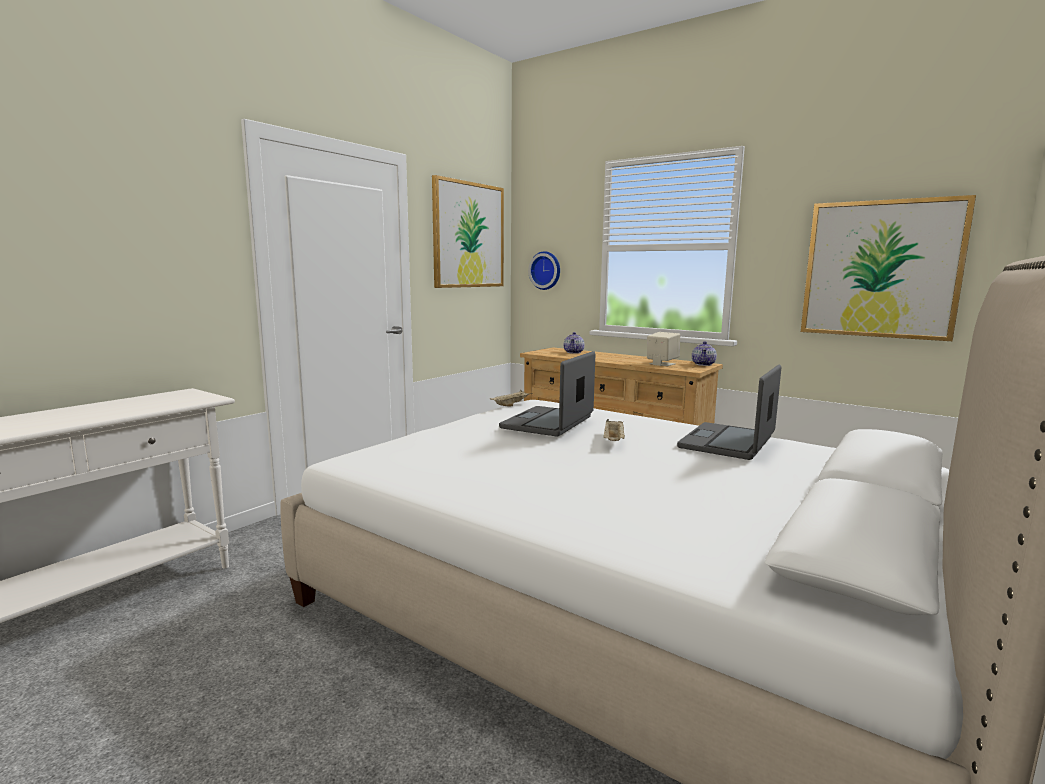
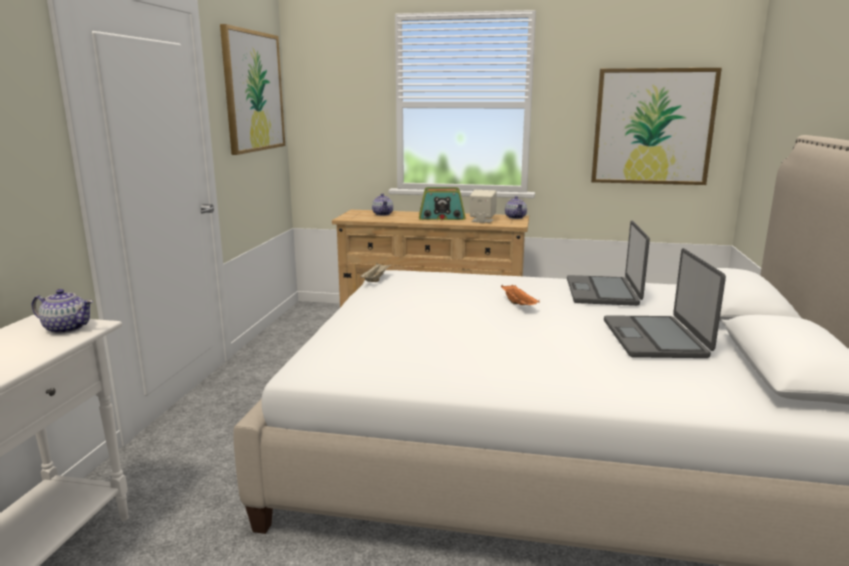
camera: 25 degrees left, 5 degrees up
(193, 398) = (66, 328): none -> teapot
(546, 270) = (331, 127): wall clock -> none
(549, 423) = (443, 295): laptop -> laptop (655, 338)
(613, 441) = (519, 305): beige tray -> orange tray
(625, 358) = (442, 217): none -> radio

